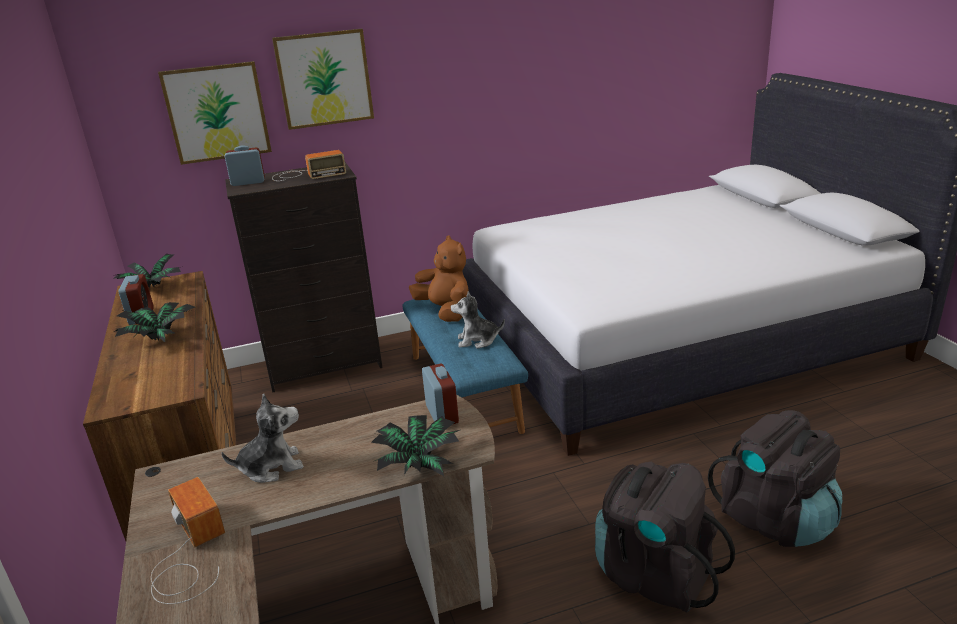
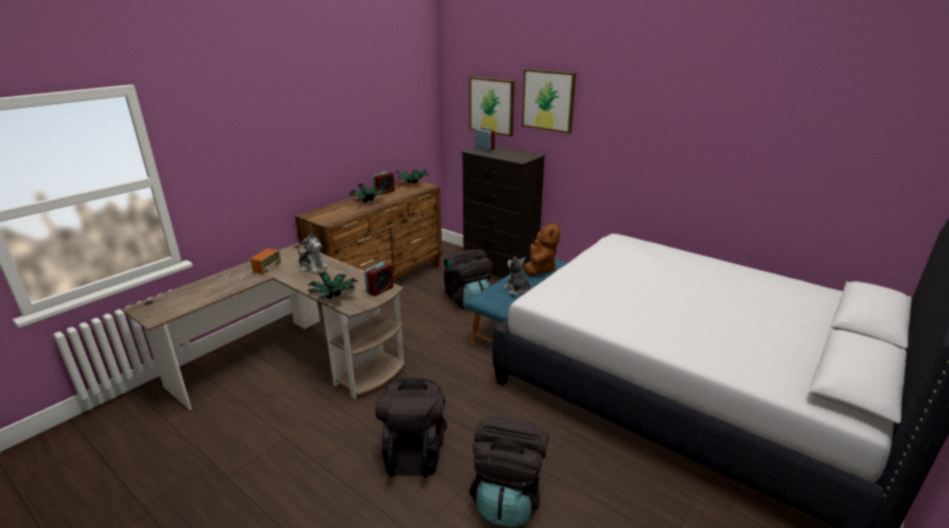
camera: 55 degrees right, 0 degrees up
(306, 175) = (510, 154): radio -> none
(358, 415) = (468, 300): none -> black backpack

